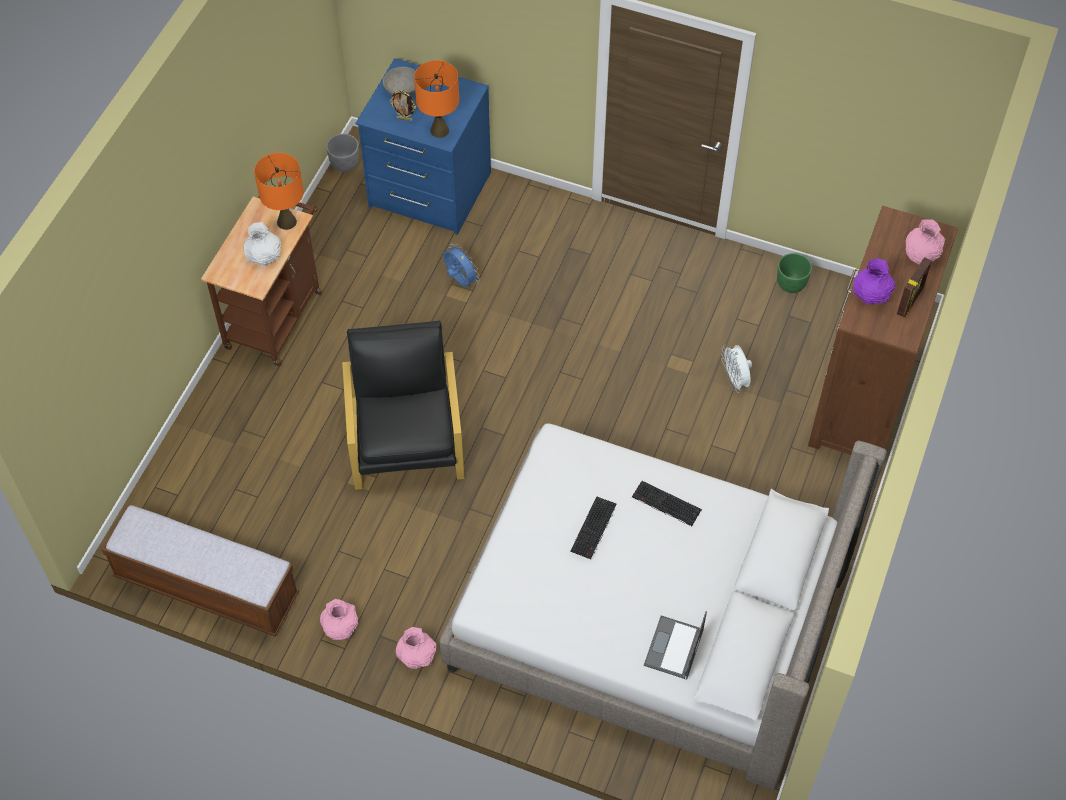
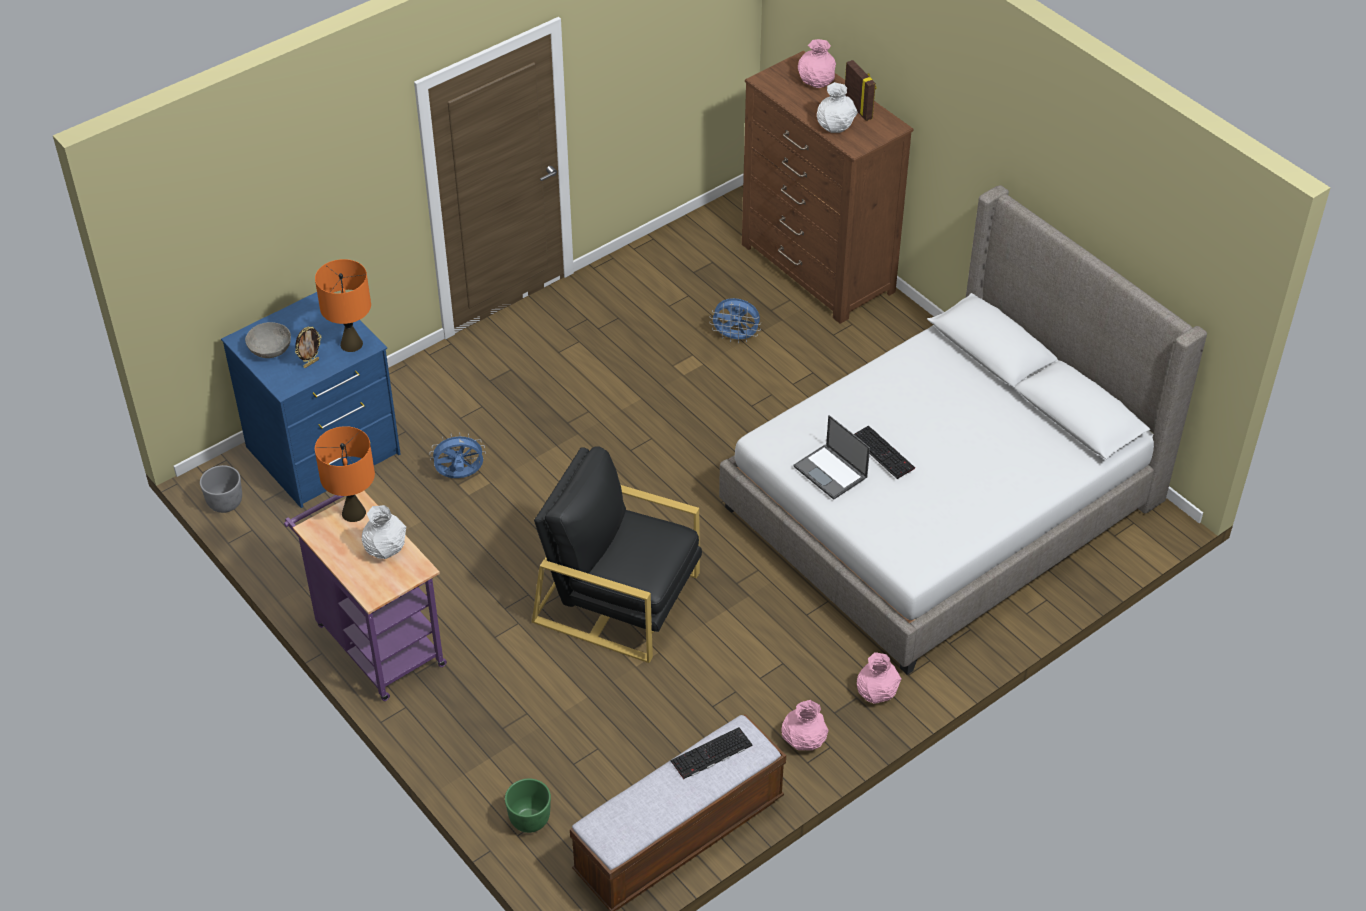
camera: 60 degrees left, 10 degrees down
(276, 314) = (375, 640): brown cart -> purple cart
(665, 504) = (889, 396): keyboard -> keyboard (711, 754)
(673, 648) = (1041, 455): laptop -> laptop (831, 472)
(735, 381) = (736, 337): white fan -> blue fan
(790, 284) = (660, 255): green planter -> green planter (529, 820)
(871, 296) = (835, 126): purple vase -> white vase

